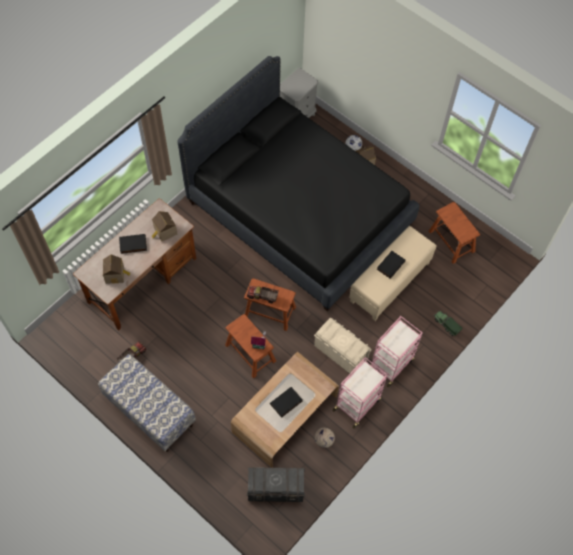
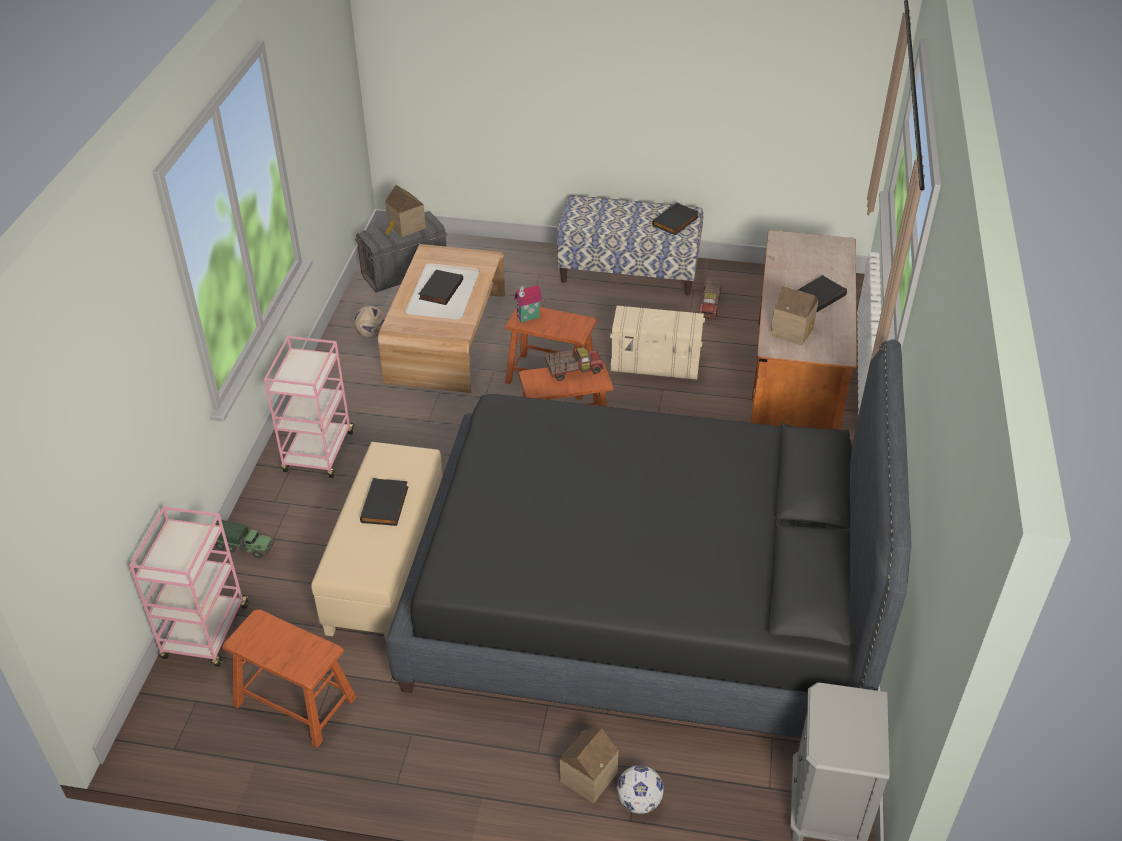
camera: 150 degrees right, 20 degrees down
(116, 274) = (797, 259): toy house -> toy house (405, 227)
(123, 377) = (676, 222): none -> black book
(340, 353) = (411, 432): beige storage box -> beige storage box (655, 364)
(357, 404) = (346, 387): pink cart -> pink cart (205, 633)

